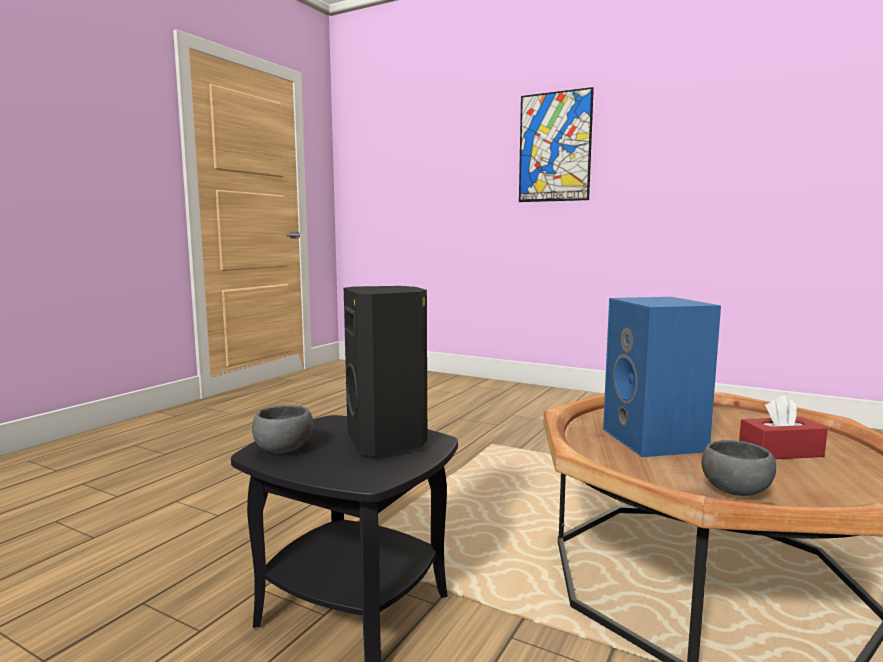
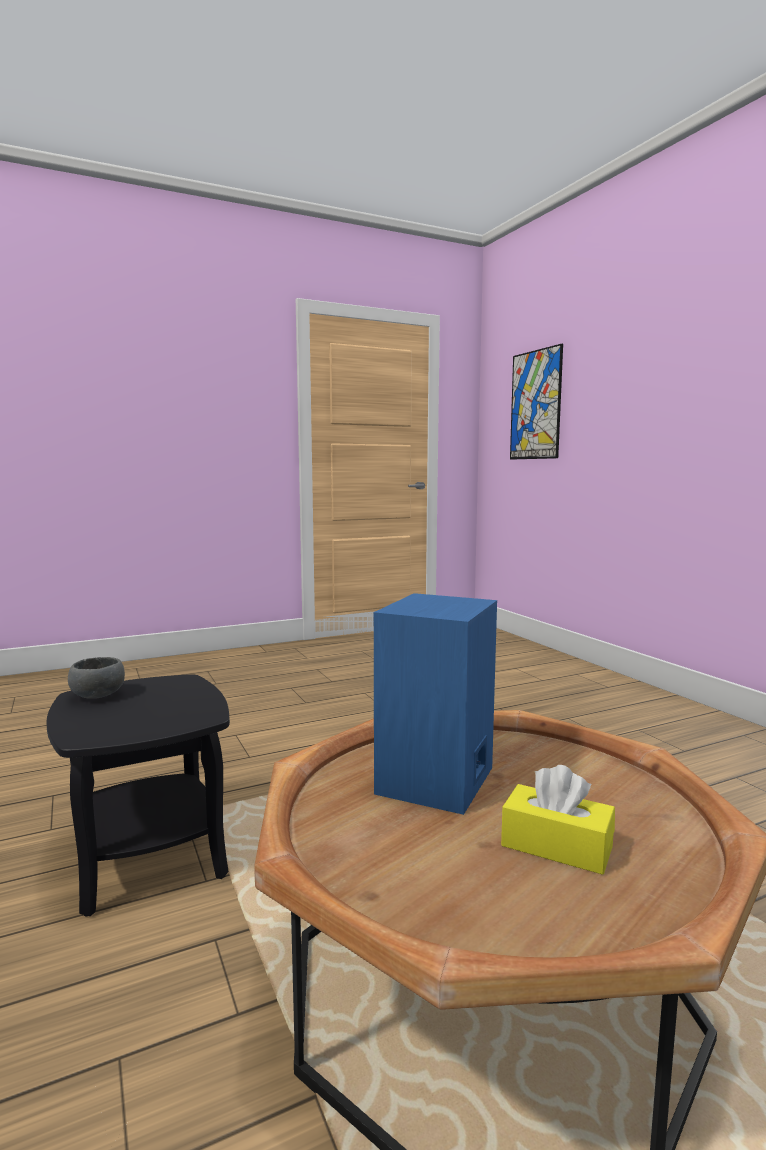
camera: 35 degrees right, 0 degrees up
(388, 442) = (170, 709): black speaker -> none
(554, 147) = (695, 374): picture -> picture (535, 405)
(735, 489) = (369, 864): grey bowl -> none
(780, 451) = (556, 846): red tissue box -> yellow tissue box

